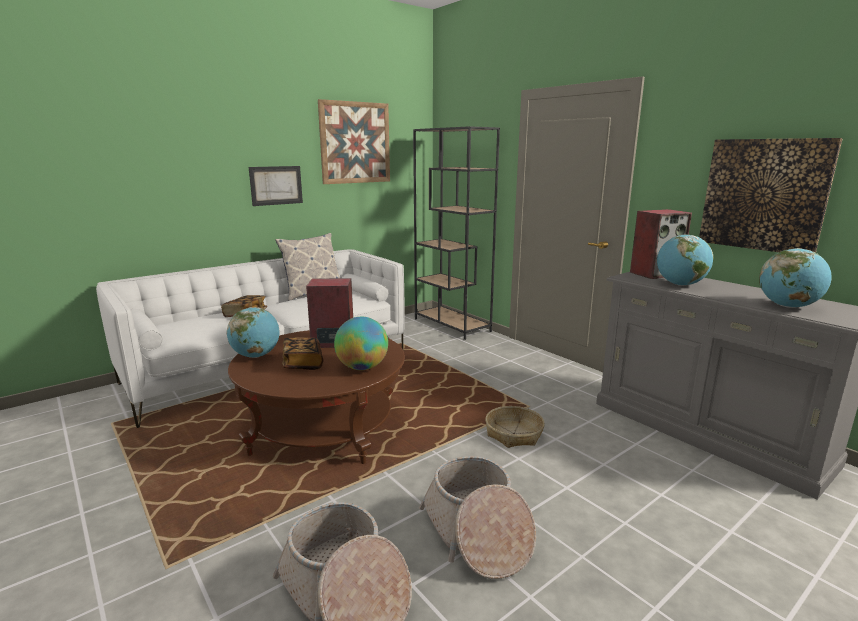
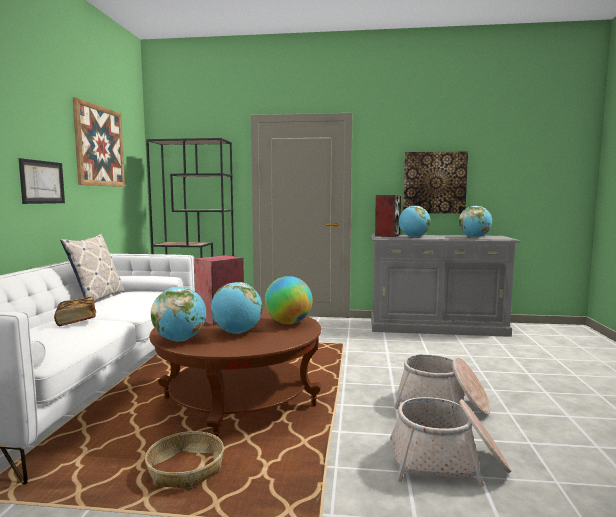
camera: 45 degrees left, 10 degrees down
(303, 363) = (237, 332): book -> globe
(514, 434) = (363, 358): basket -> basket (186, 470)

